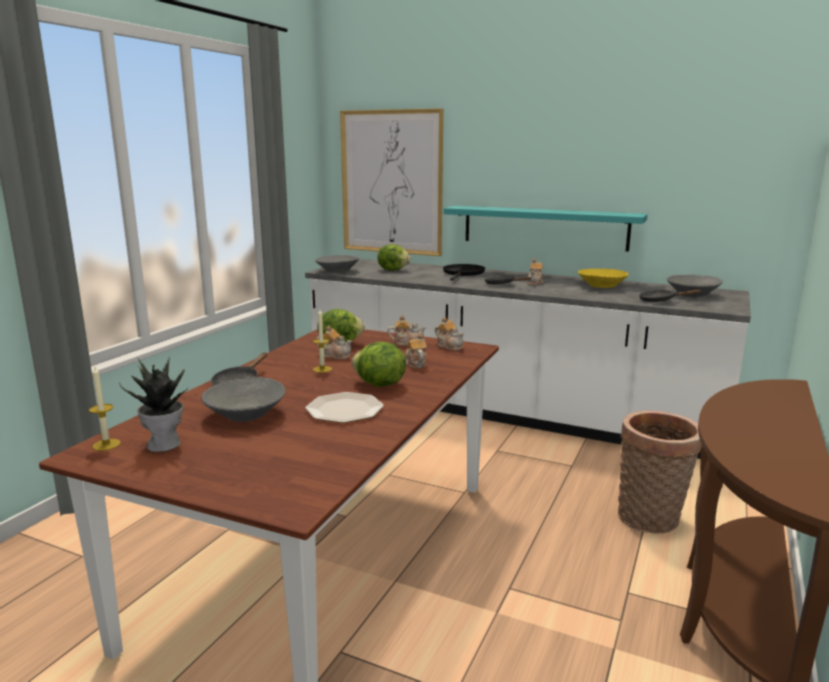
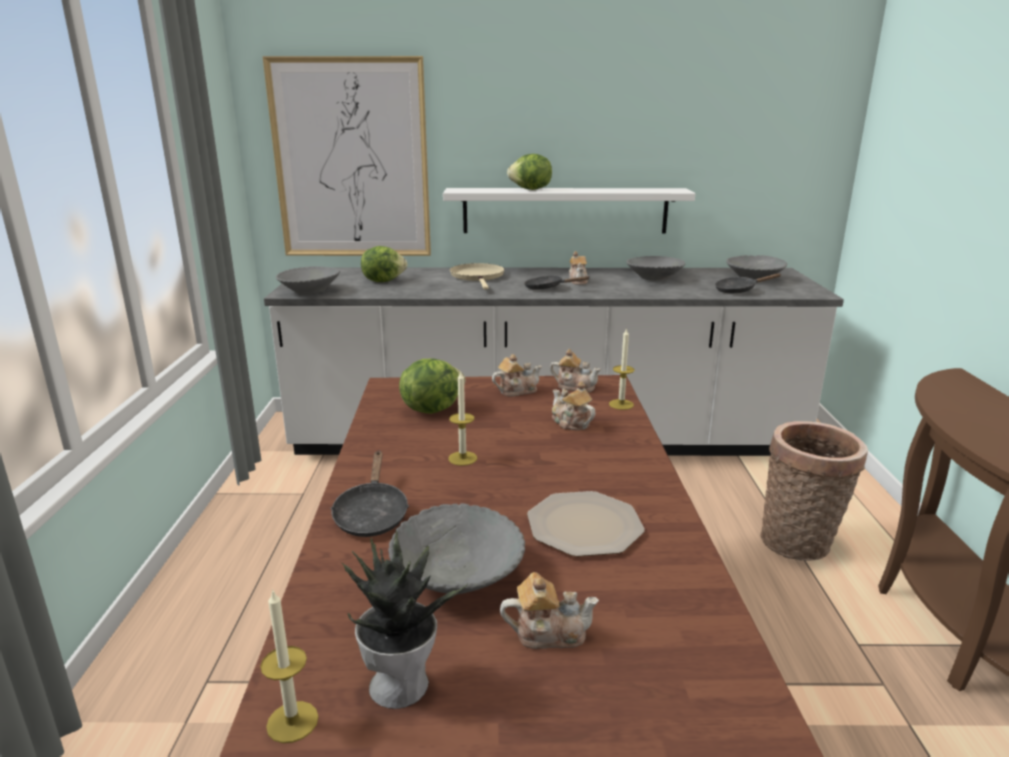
camera: 25 degrees left, 5 degrees up
(335, 355) = (450, 430): teapot -> teapot (548, 633)
(379, 385) = (572, 469): lettuce -> lettuce (531, 190)
(463, 273) = (478, 277): black frying pan -> beige frying pan
(466, 360) = (621, 404): none -> candle
(544, 227) = (565, 210): turquoise shelf -> white shelf
(601, 286) = (654, 278): yellow bowl -> grey bowl

